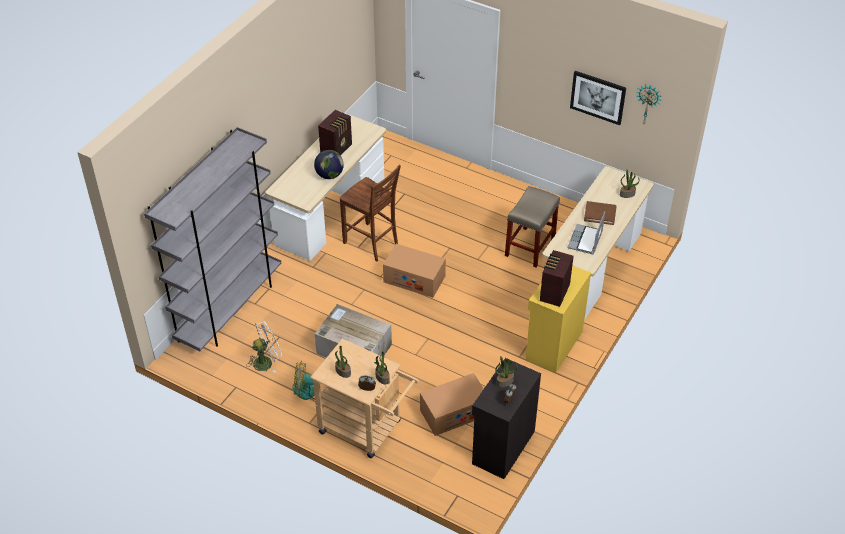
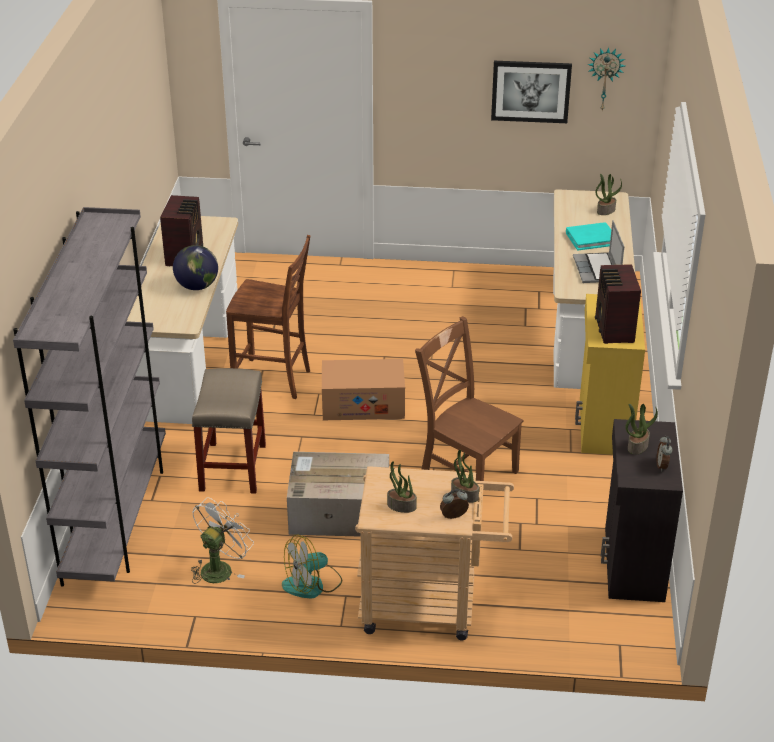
camera: 25 degrees left, 10 degrees down
(445, 348) = (466, 471): none -> brown chair
(454, 412) = (536, 544): cardboard box -> none
(530, 246) = (488, 326): beige stool -> beige stool (232, 467)
(600, 214) = (591, 238): brown book -> turquoise book

